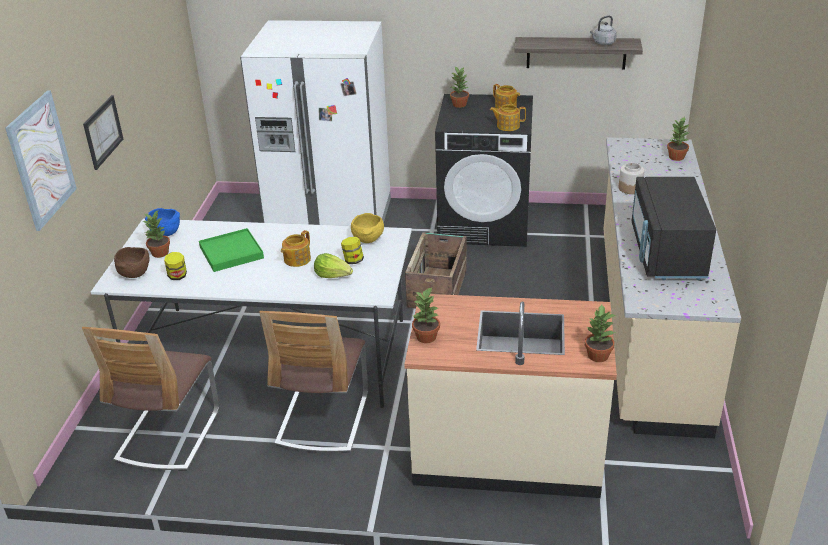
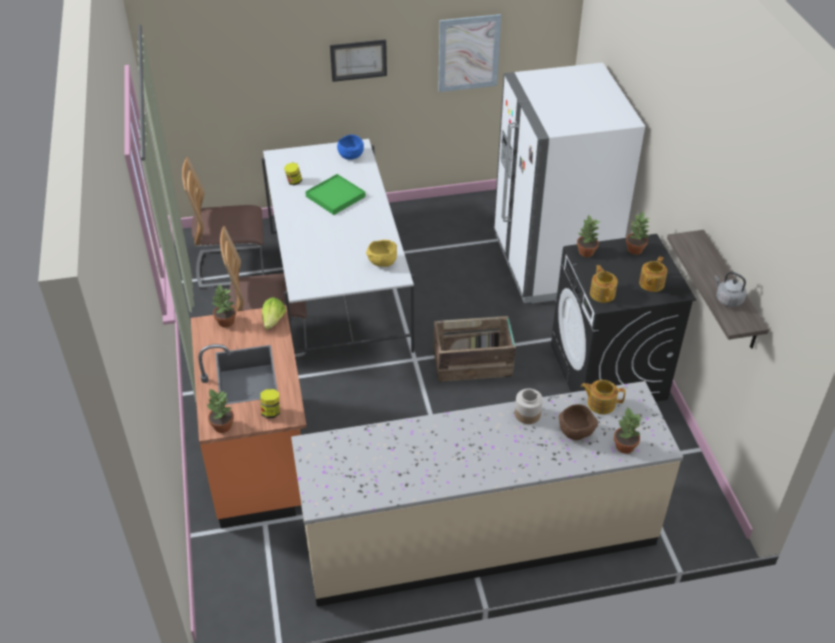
camera: 70 degrees right, 10 degrees up
(41, 160) = (259, 48): picture -> picture (468, 53)
(135, 274) = (291, 161): brown bowl -> brown bowl (576, 432)
(160, 253) = (322, 163): potted plant -> potted plant (586, 252)
(296, 259) = (337, 232): teapot -> teapot (600, 403)
(333, 275) = (321, 258): lettuce -> lettuce (273, 321)
(353, 261) = (346, 263): jar -> jar (271, 412)
(507, 452) = (260, 458): beige counter -> orange counter
(666, 253) = (402, 456): black microwave -> none

